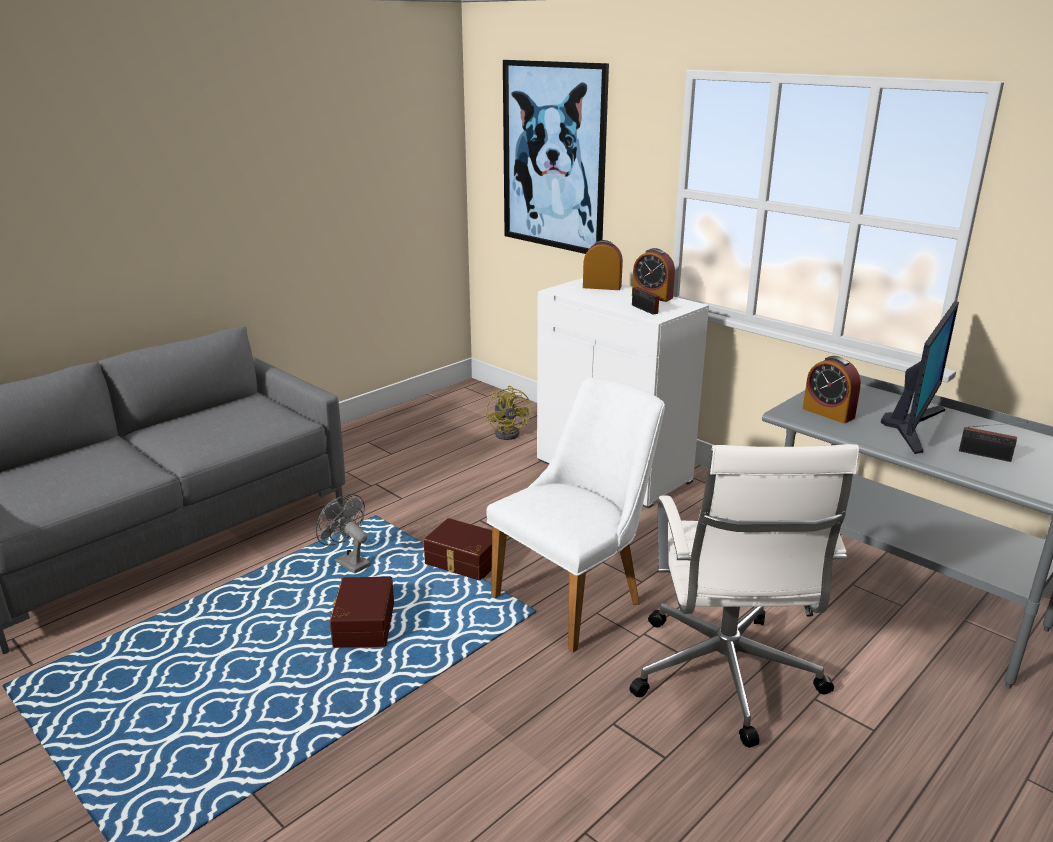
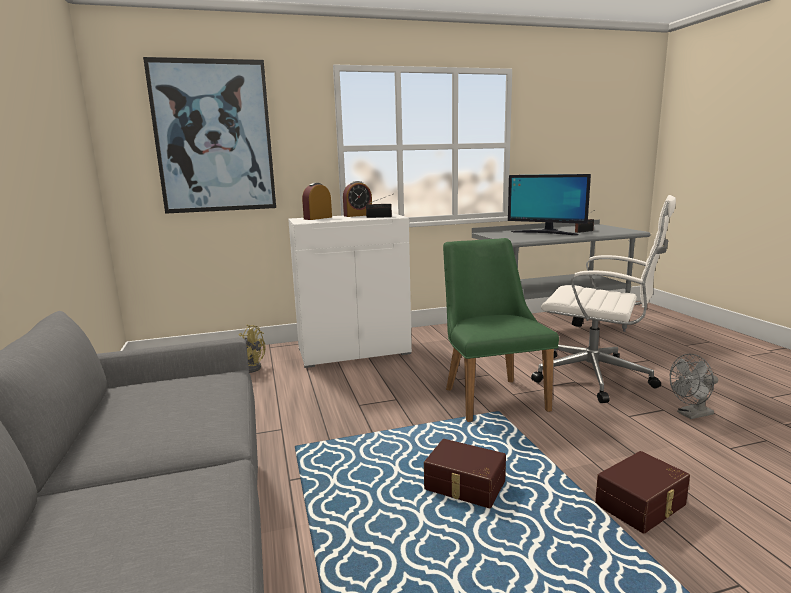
camera: 60 degrees left, 10 degrees down
(348, 562) = (356, 475): grey fan -> grey fan (691, 414)
(463, 562) = (411, 424): brown storage box -> brown storage box (642, 505)
(578, 596) = (490, 395): white chair -> green chair
(828, 413) = (518, 237): alarm clock -> none
(912, 426) = (546, 233): monitor -> monitor turned 150 degrees clockwise

